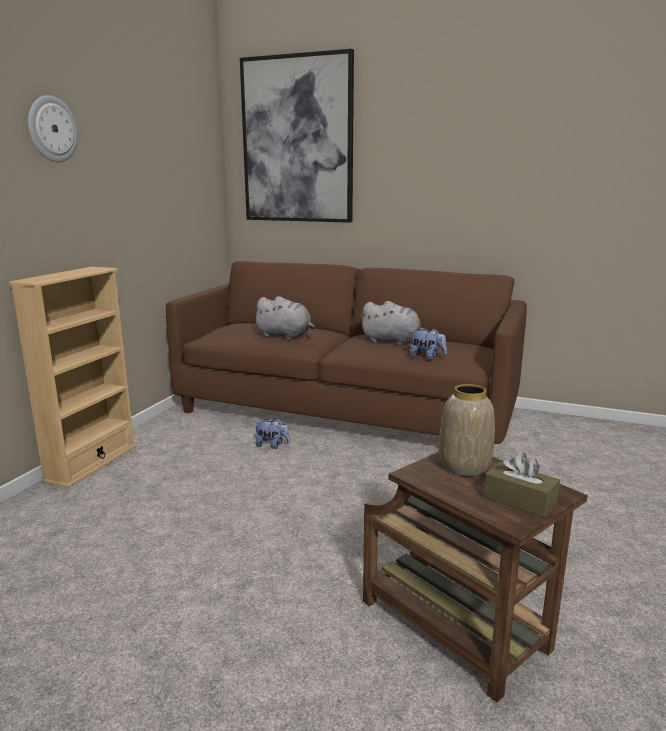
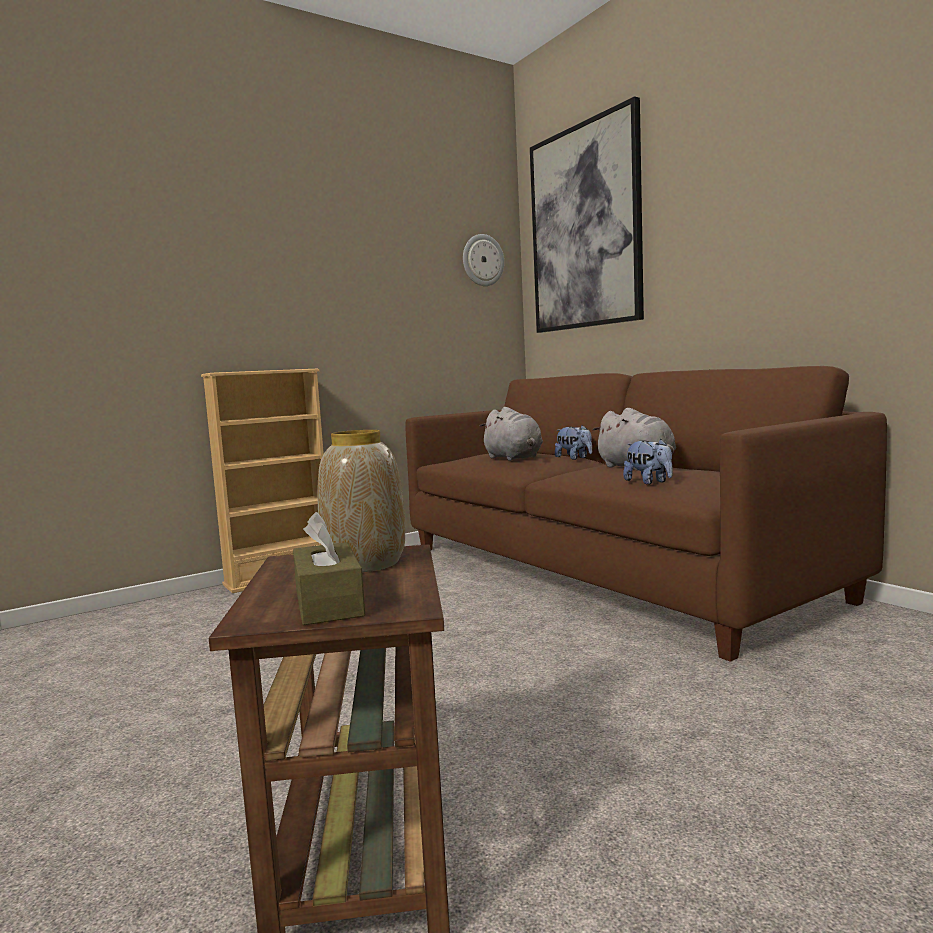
camera: 35 degrees right, 10 degrees down
(52, 129) = (268, 232): wall clock -> wall clock (482, 260)
(272, 445) = (462, 591): plush toy -> plush toy (574, 458)

